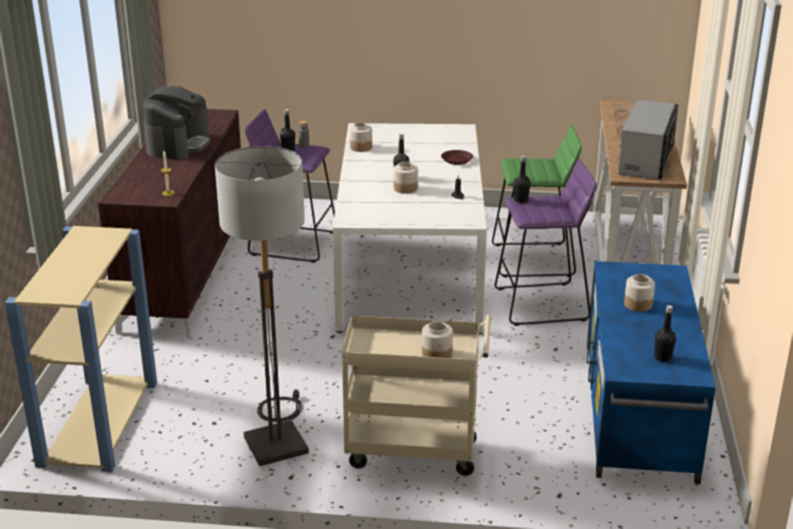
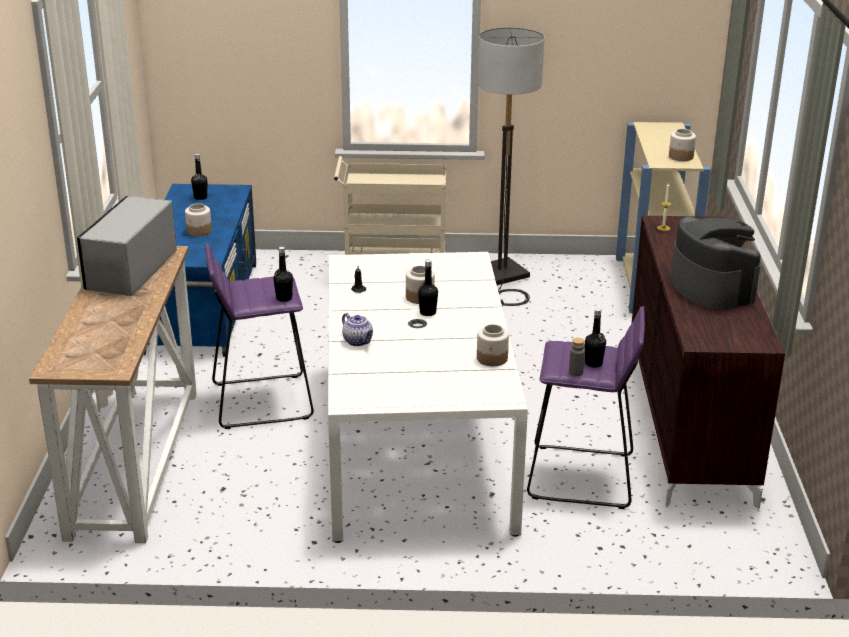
camera: 175 degrees right, 0 degrees up
(178, 144) = (711, 287): coffee machine -> coffee machine turned 150 degrees clockwise
(437, 354) = (375, 181): jar -> jar (680, 156)
(456, 160) = (358, 341): brown plate -> teapot
(533, 260) = (256, 462): green stool -> none

